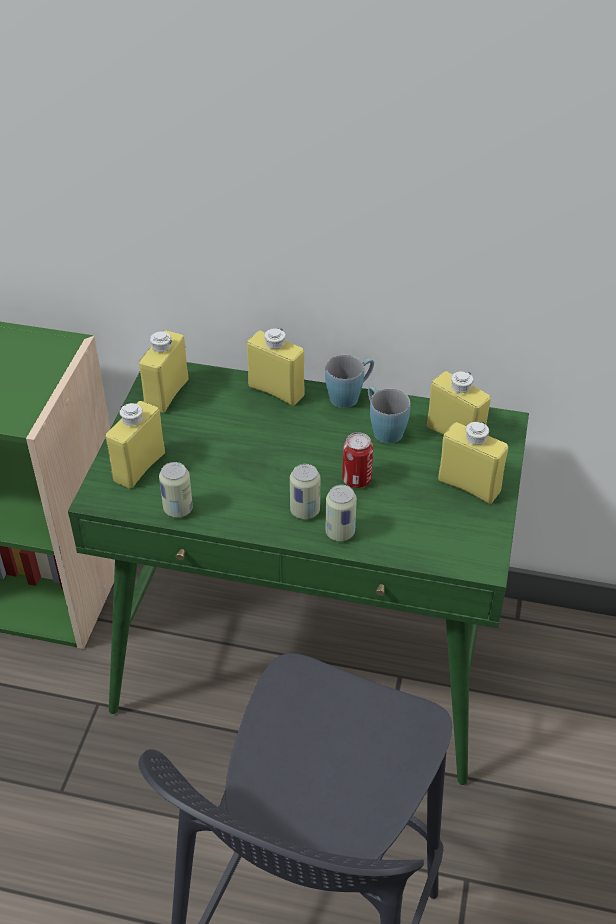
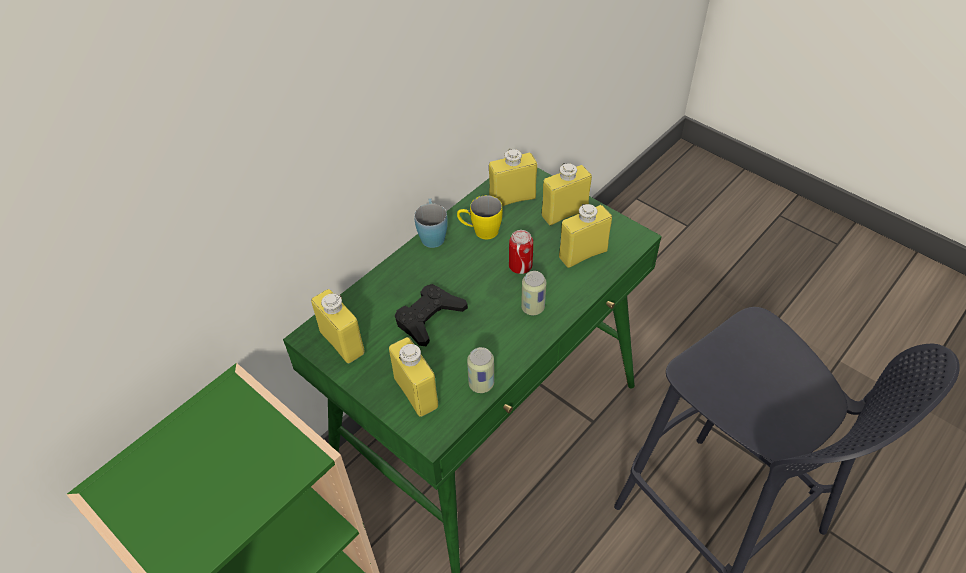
camera: 60 degrees left, 5 degrees up
(236, 439) = (429, 318): none -> black game controller
(276, 391) = (394, 273): yellow bottle -> yellow bottle (583, 254)
(340, 532) = (565, 296): can -> none
(383, 429) = (480, 231): blue mug -> yellow mug

